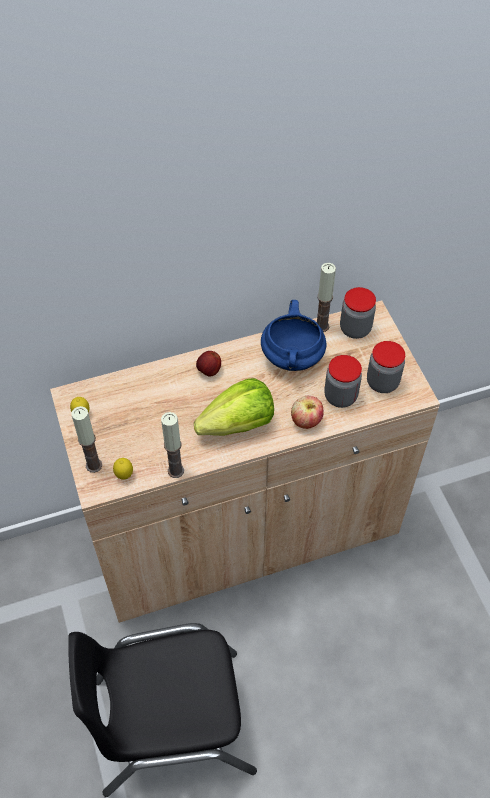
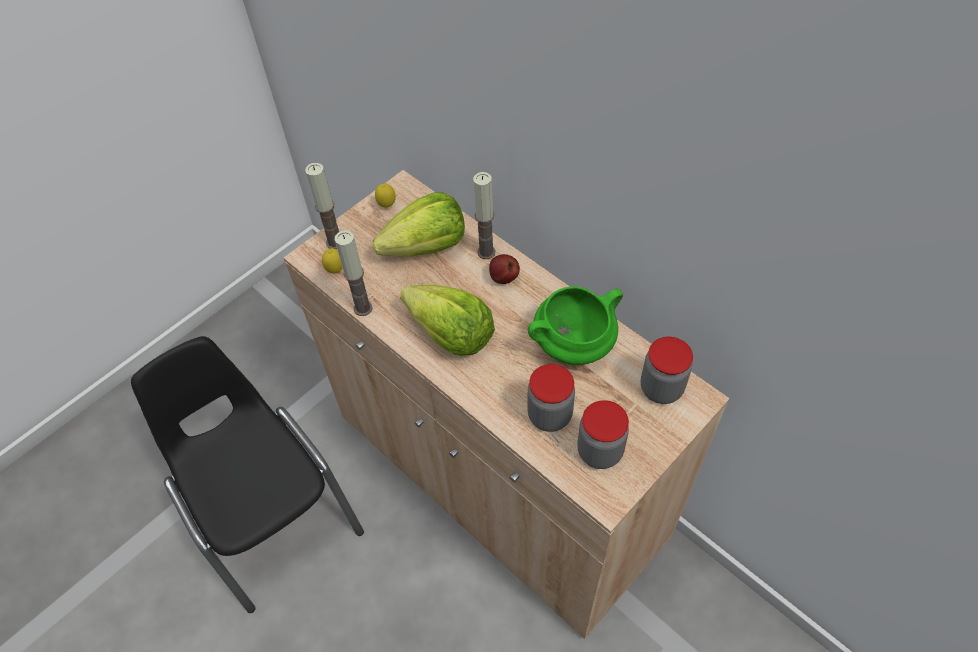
camera: 65 degrees right, 0 degrees up
(145, 405) = (426, 247): none -> lettuce
(293, 358) = (573, 345): blue cooking pot -> green cooking pot
(306, 421) = (493, 395): apple -> none
(321, 326) = (640, 352): candle -> candle (486, 252)

